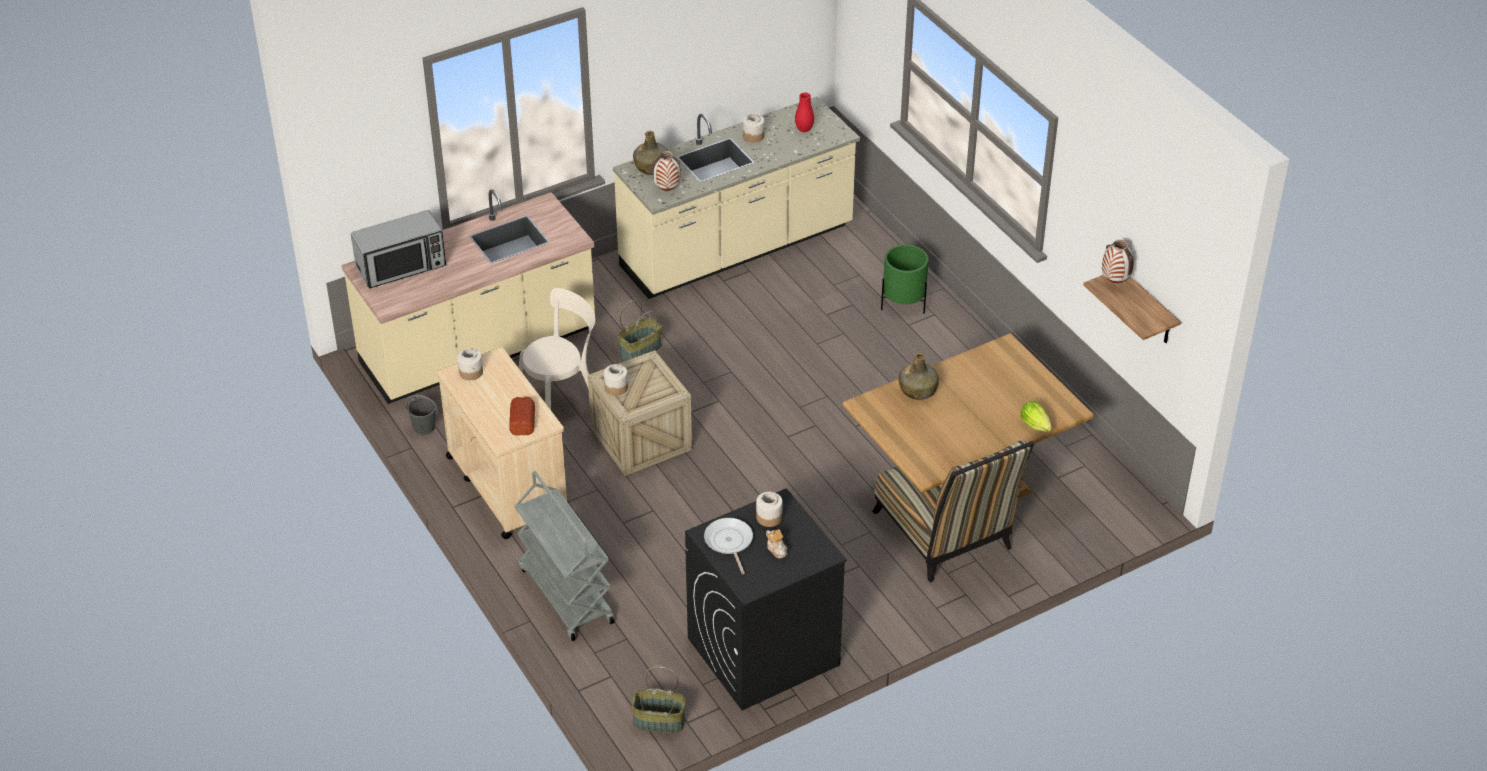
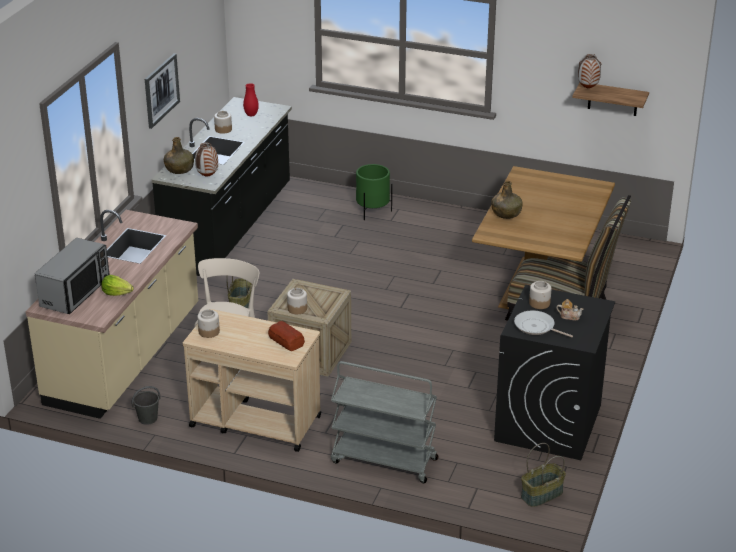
camera: 40 degrees left, 10 degrees down
(673, 68) = (161, 90): none -> picture
(737, 249) = (230, 227): beige counter -> black counter
(1035, 424) = (593, 200): lettuce -> lettuce (116, 293)

